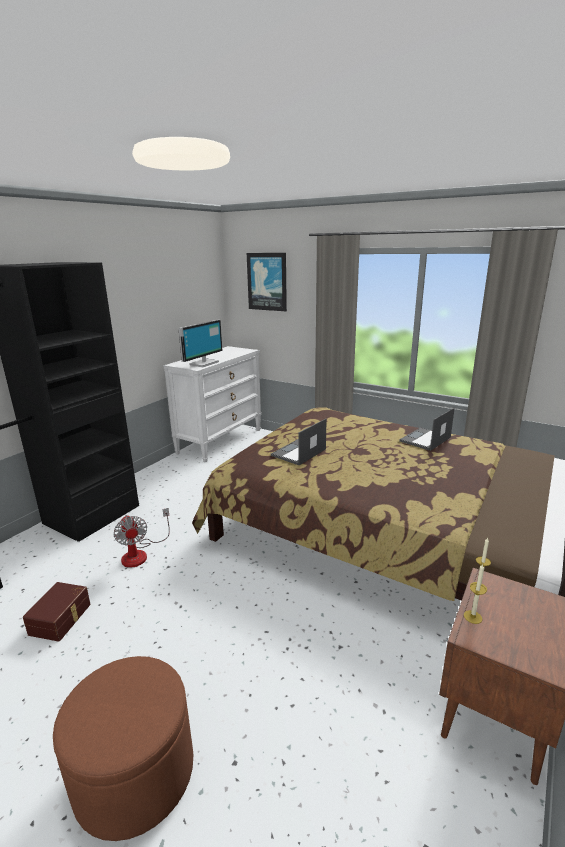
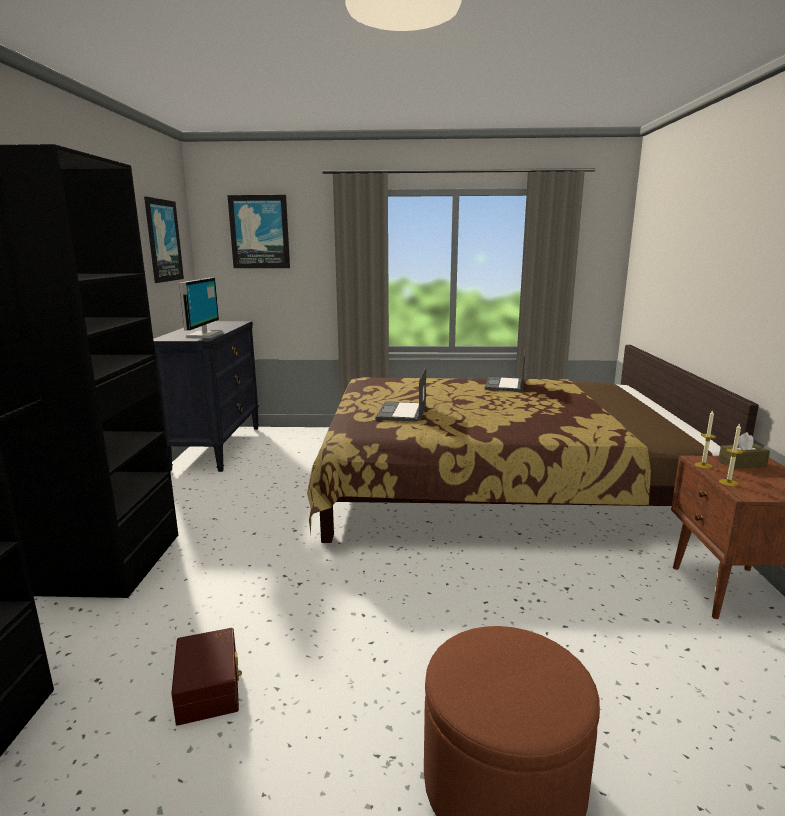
camera: 30 degrees left, 5 degrees down
(140, 553) = (244, 582): fan -> none
(190, 291) = (163, 240): none -> picture
(220, 441) = (216, 447): white dresser -> black dresser
(527, 599) = (742, 463): none -> brown tissue box

